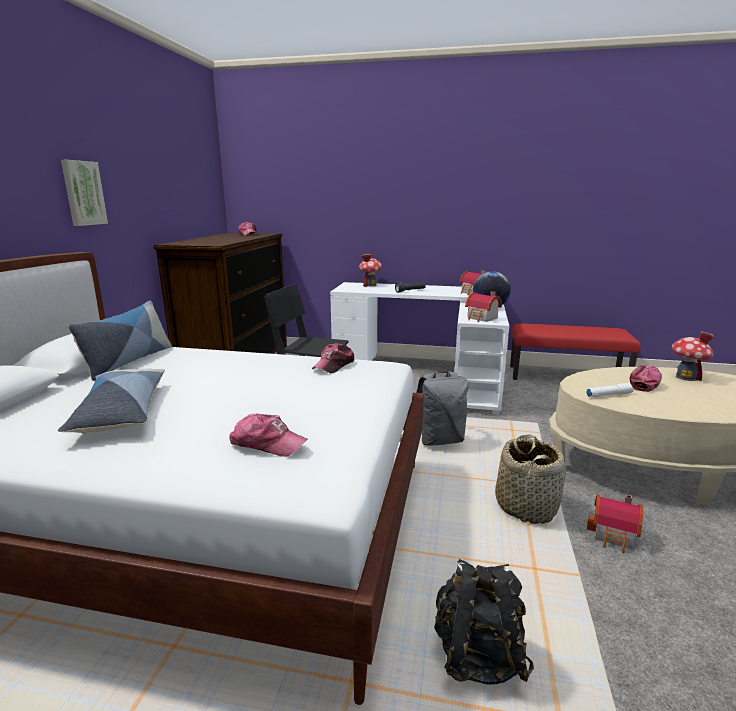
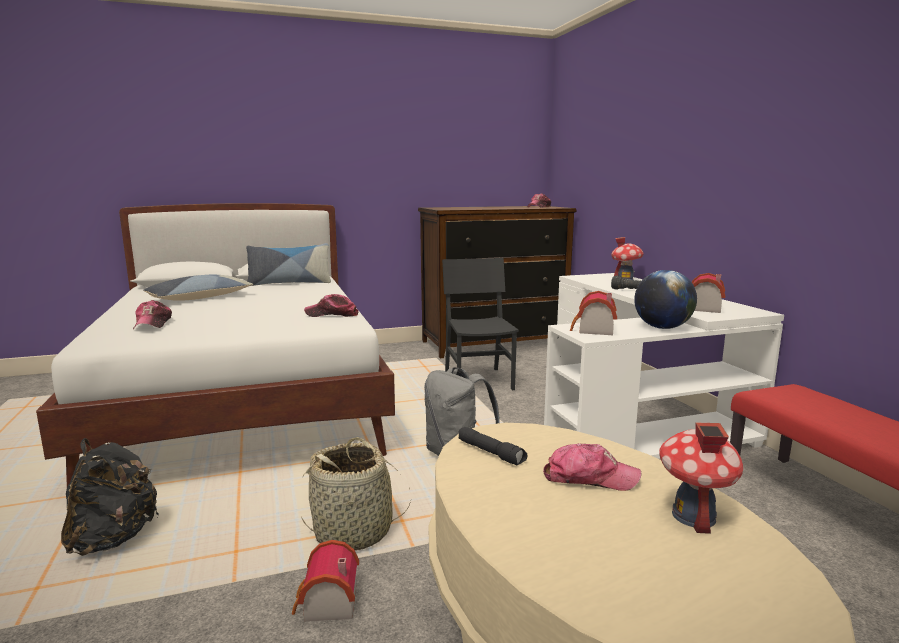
camera: 60 degrees right, 5 degrees down
(83, 193) = (347, 162): picture -> none
(608, 395) = (491, 453): white flashlight -> black flashlight

